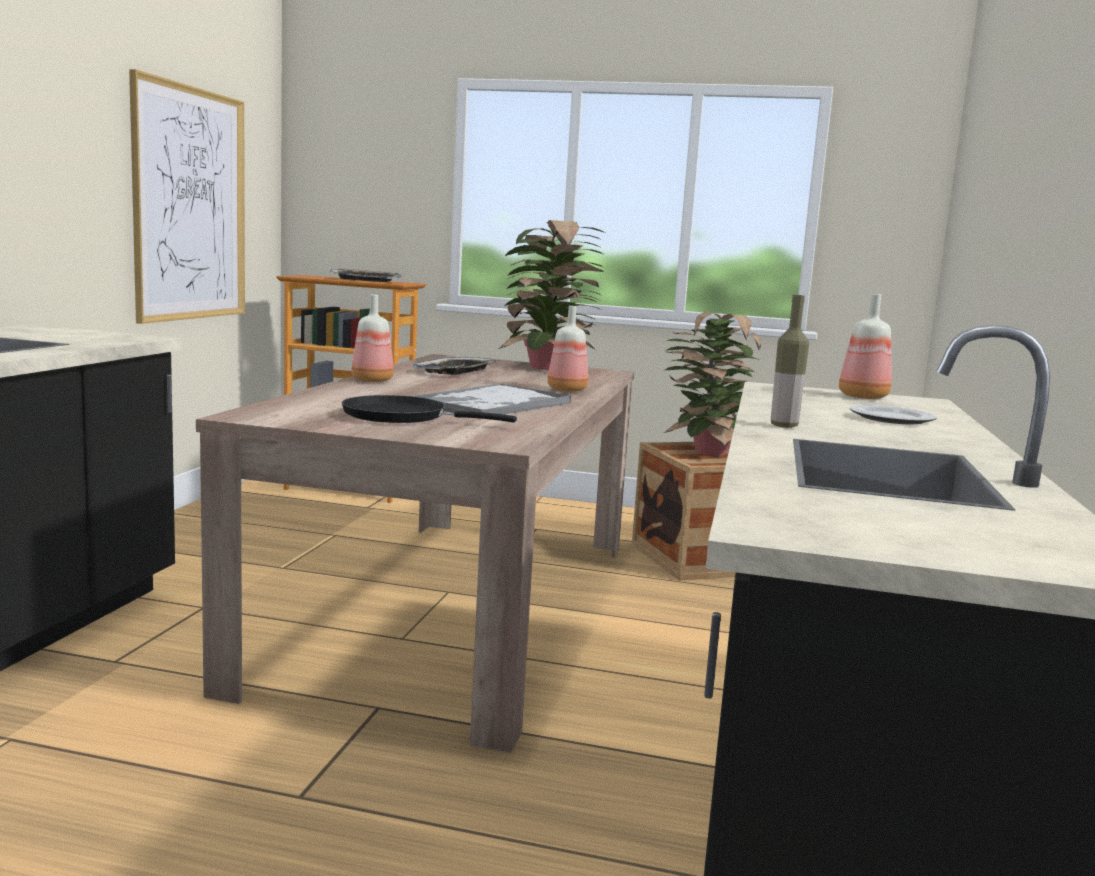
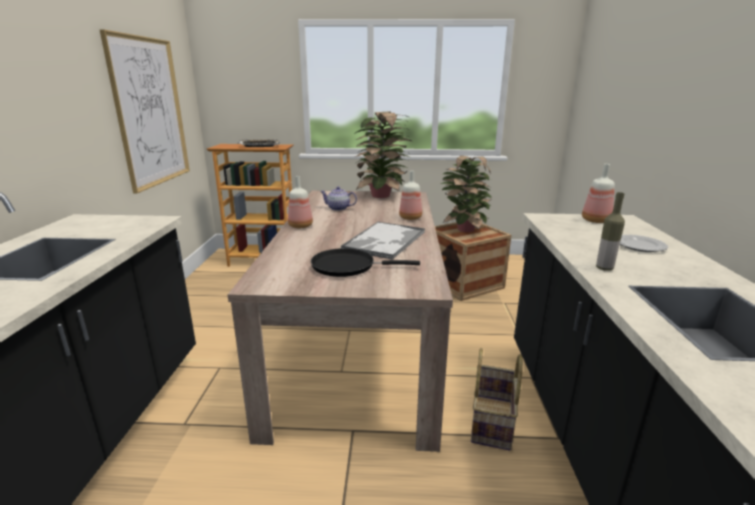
camera: 10 degrees left, 10 degrees up
(456, 372) = (338, 208): tray -> teapot
(630, 734) = (493, 422): none -> basket

